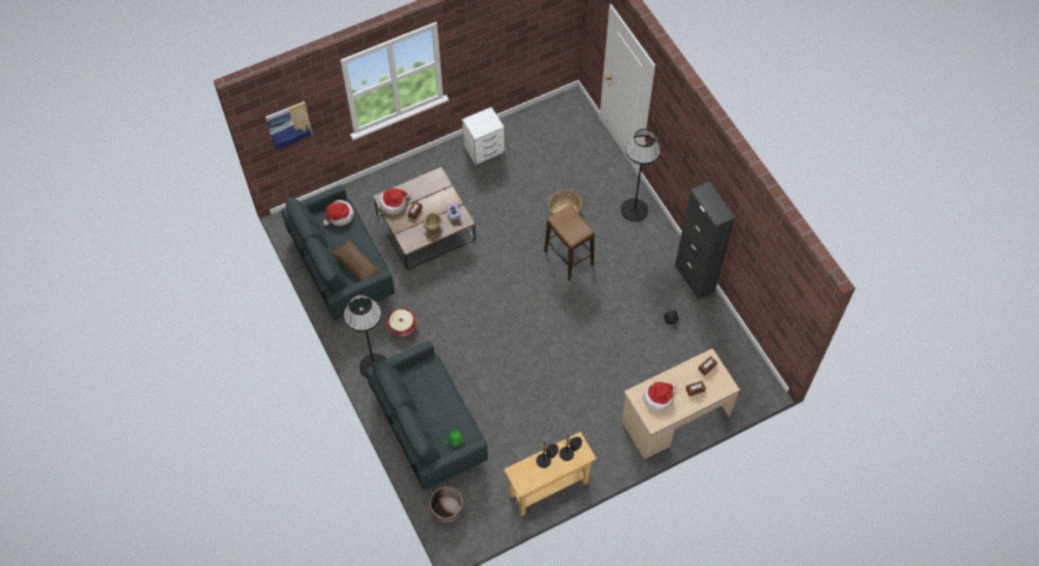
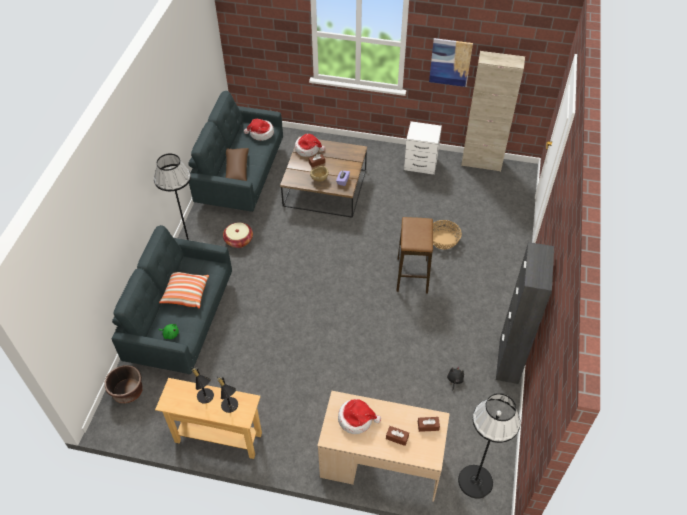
camera: 40 degrees right, 10 degrees down
(289, 125) = (255, 29): picture -> picture (450, 62)
(431, 401) = (185, 294): none -> pillow
(532, 114) = (481, 162): none -> beige cabinet
(634, 210) = (503, 275): black floor lamp -> black floor lamp (475, 481)

